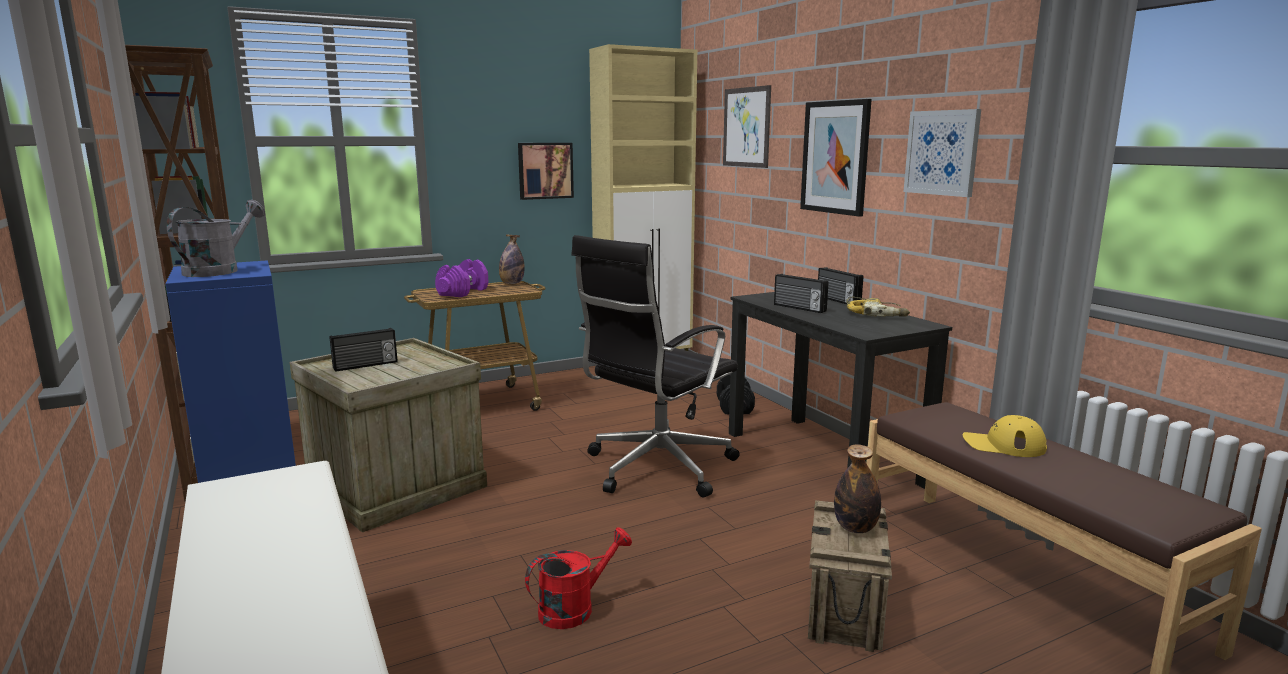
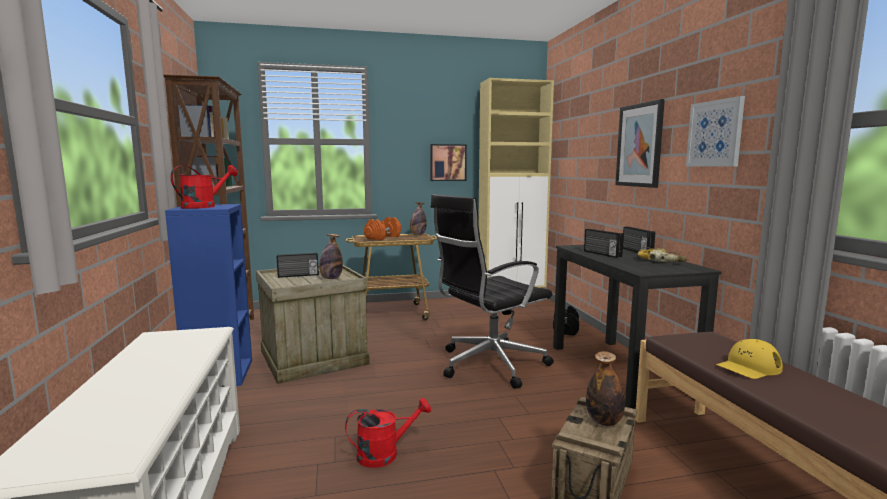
camera: 15 degrees right, 5 degrees down
(219, 270) = (204, 206): grey watering can -> red watering can
(422, 367) = (331, 278): none -> bottle
(463, 292) = (383, 237): purple dumbbell -> orange dumbbell
(746, 127) = (583, 130): picture -> none
(1003, 445) = (748, 367): yellow cap -> yellow cap turned 60 degrees counterclockwise

